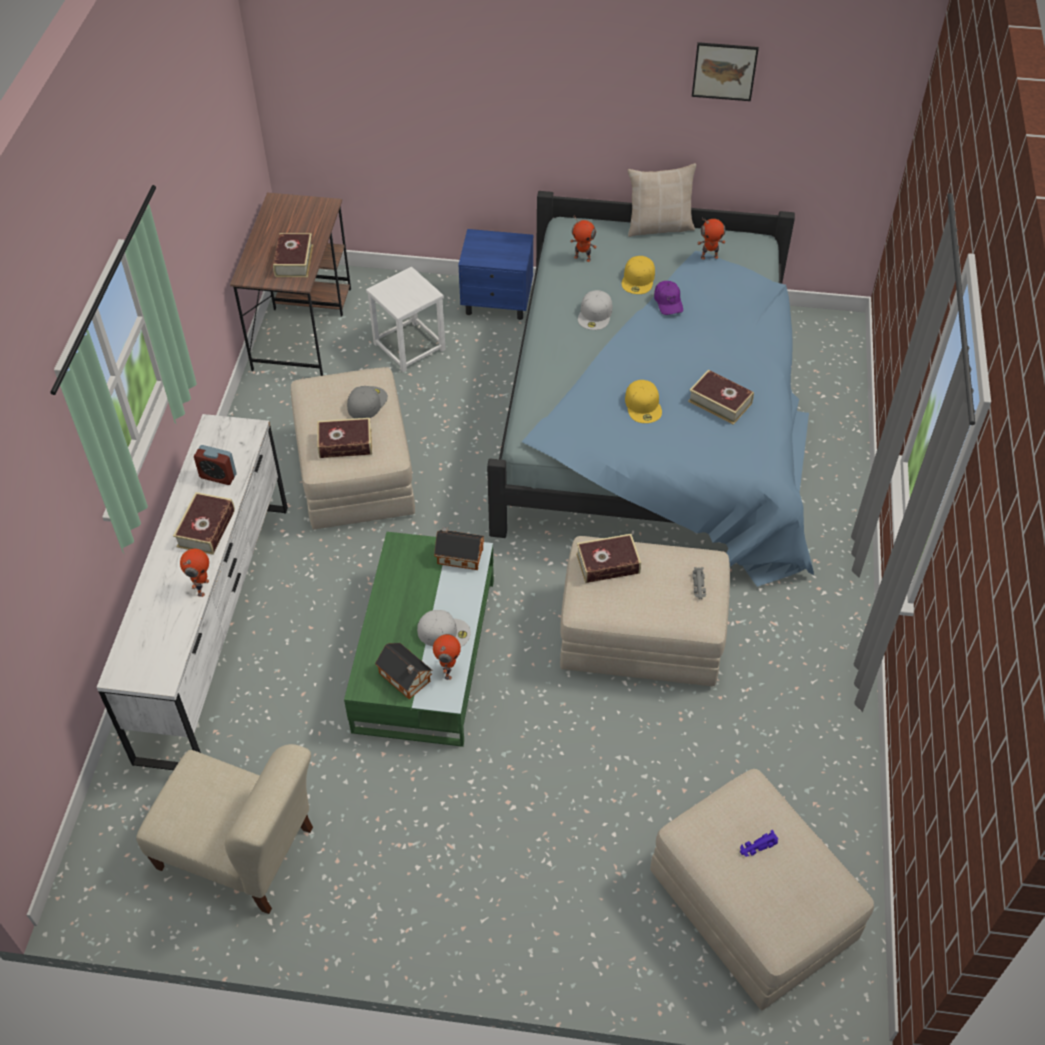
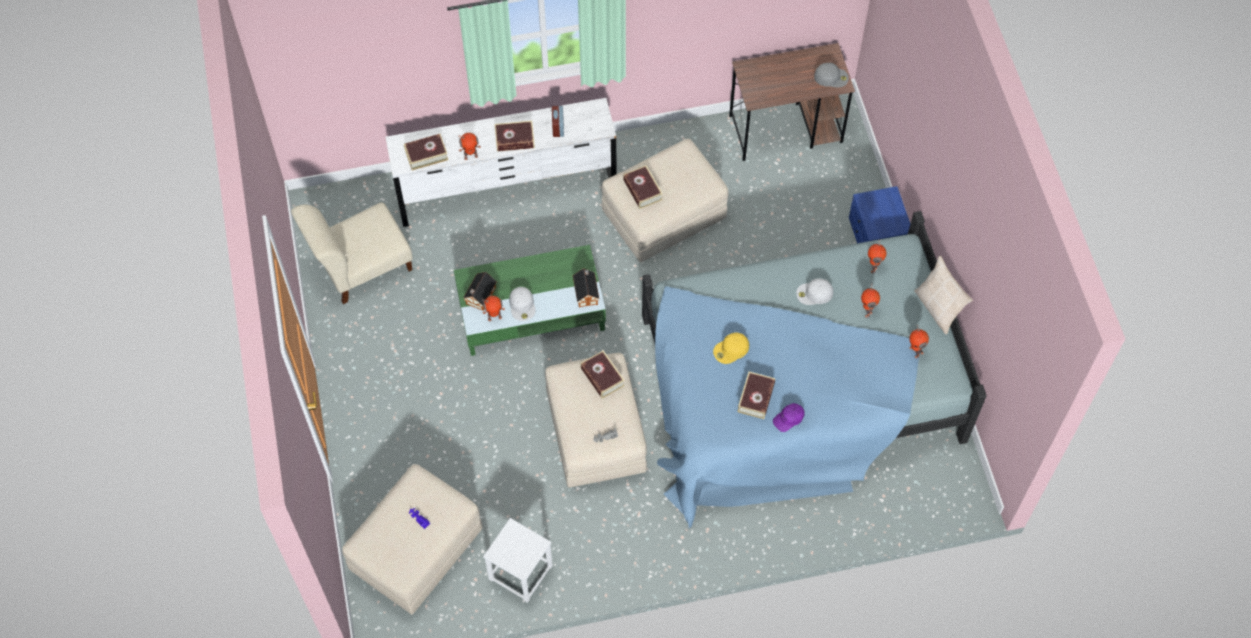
camera: 70 degrees right, 10 degrees up
(241, 852) = (361, 267): beige chair -> beige chair turned 60 degrees clockwise
(294, 261) = (773, 88): book -> book (426, 155)
(367, 402) = (684, 188): grey cap -> grey cap (831, 77)
(409, 347) = (799, 203): white stool -> white stool (520, 573)
(638, 279) = (867, 311): yellow cap -> toy robot
(668, 302) = (848, 337): purple cap -> purple cap (789, 419)
(724, 71) = (993, 266): picture -> none

